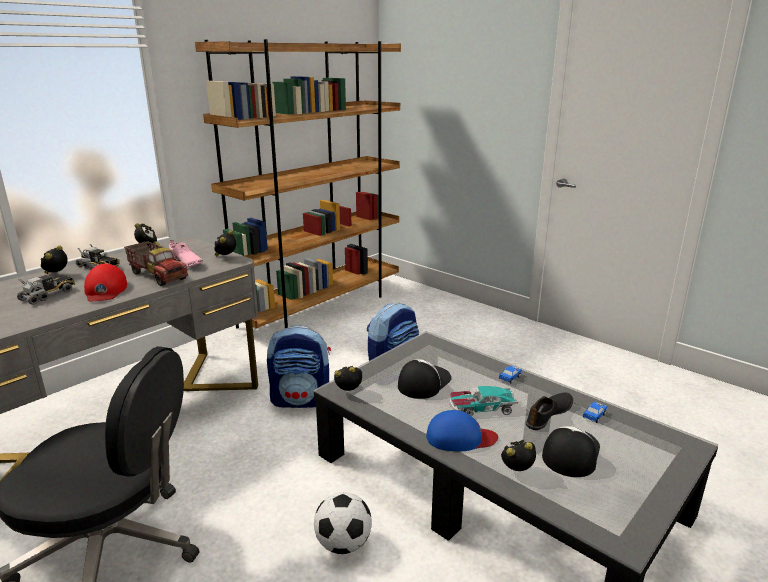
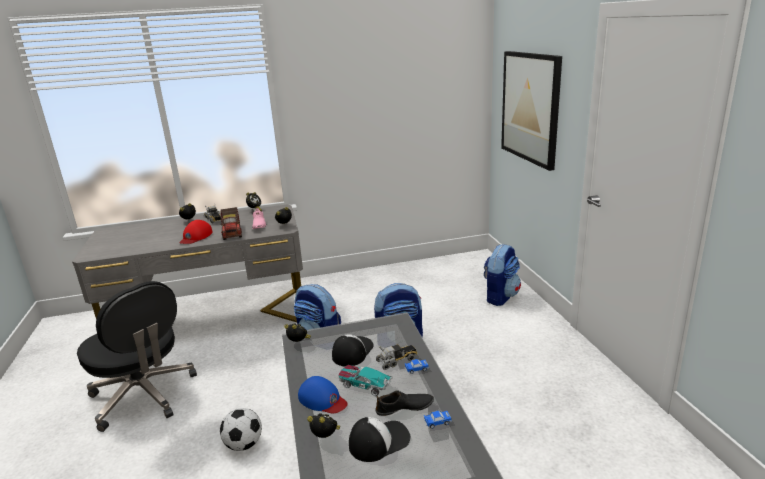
camera: 35 degrees right, 0 degrees up
(48, 295) = (169, 234): toy truck -> toy truck (397, 360)
(320, 308) = (406, 272): brown bookcase -> none
(423, 382) = (352, 351): cap -> cap turned 45 degrees counterclockwise
(442, 309) = (500, 296): none -> backpack
(452, 101) = (530, 107): none -> picture

